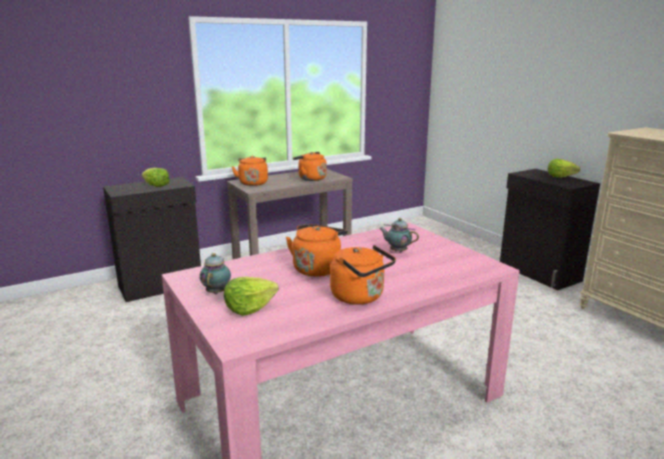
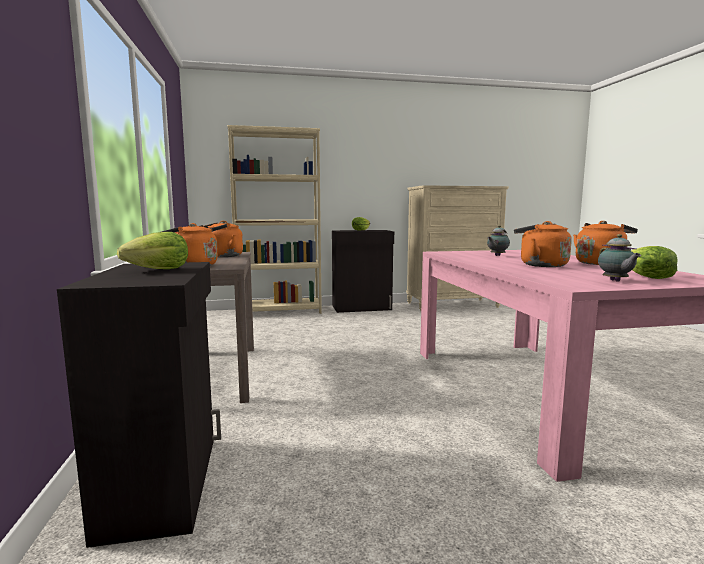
camera: 70 degrees left, 10 degrees down
(217, 292) = (615, 281): teapot -> teapot turned 120 degrees counterclockwise
(465, 241) = (279, 311): none -> beige bookcase

